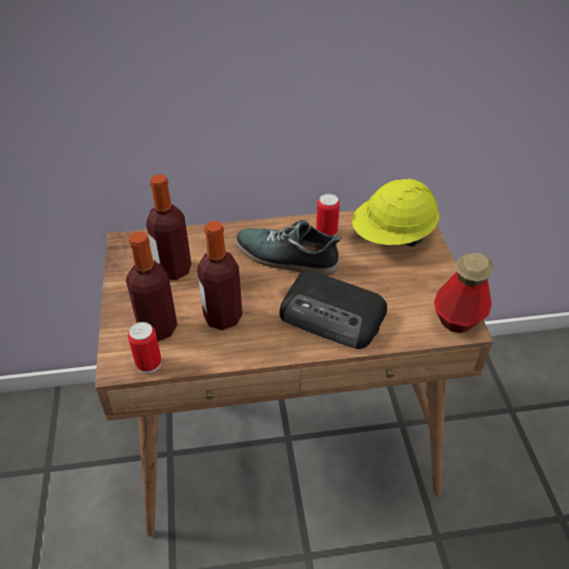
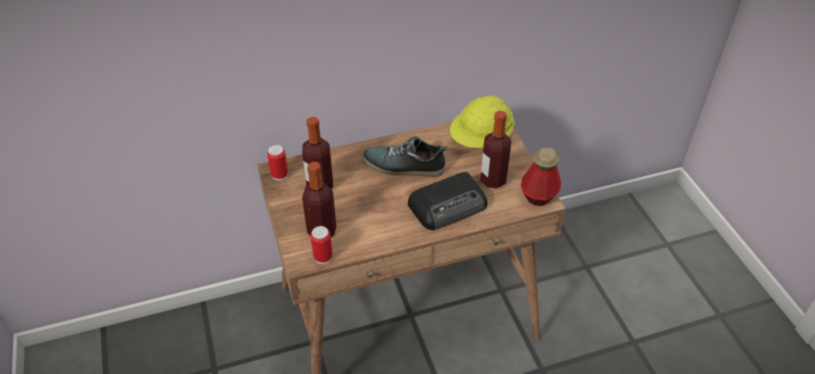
camera: 10 degrees left, 0 degrees up
(223, 317) = (368, 217): bottle -> bottle (493, 180)
(326, 232) = (430, 143): can -> can (279, 174)
(333, 316) = (449, 205): radio -> radio turned 45 degrees counterclockwise

